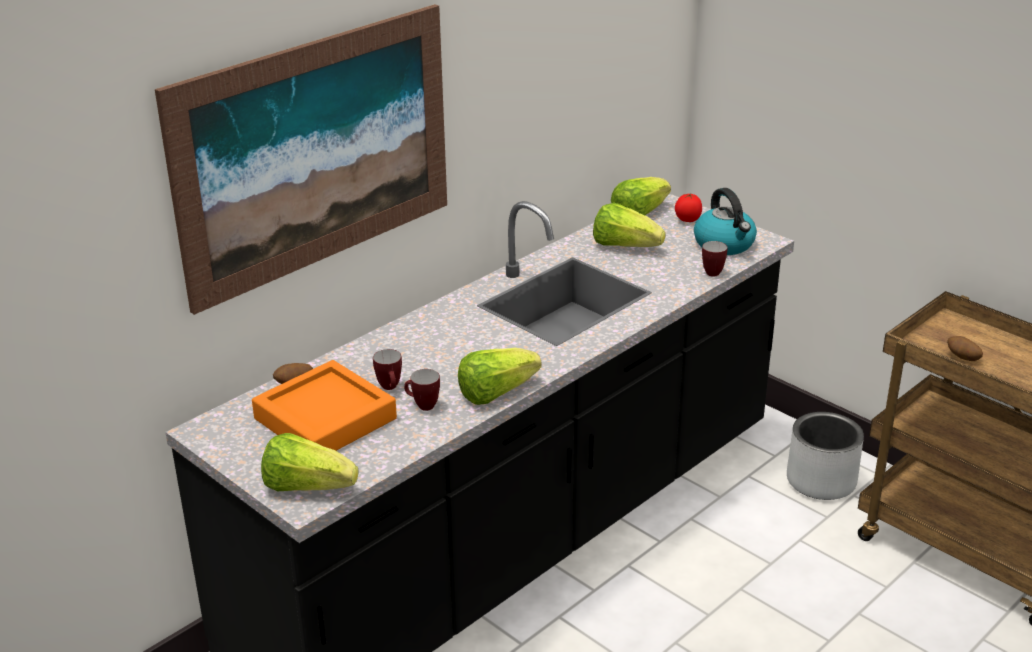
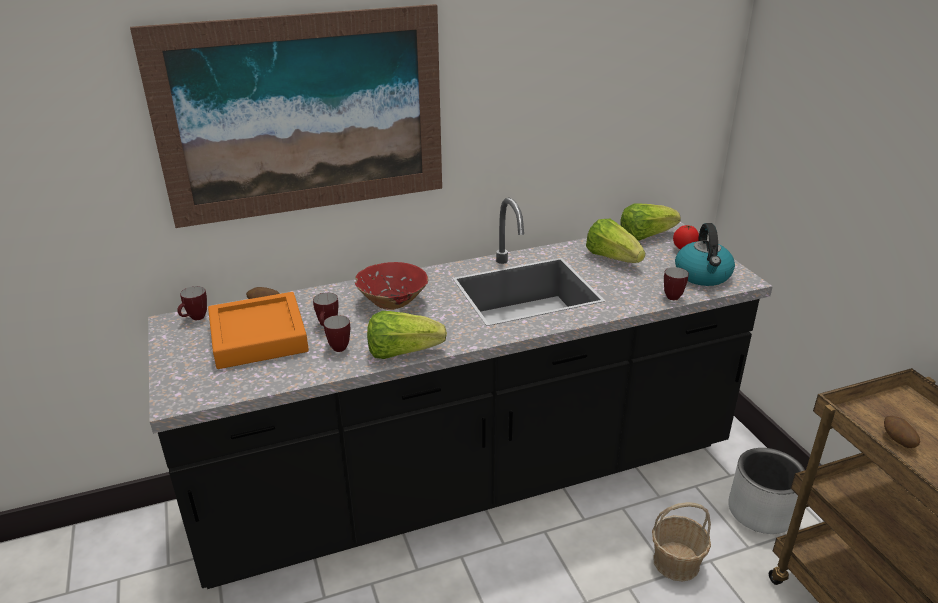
camera: 25 degrees right, 0 degrees up
(228, 419) = (195, 319): none -> mug
(307, 486) = (191, 388): lettuce -> none
(437, 347) = (392, 303): none -> red bowl
(771, 551) = (676, 562): none -> basket

